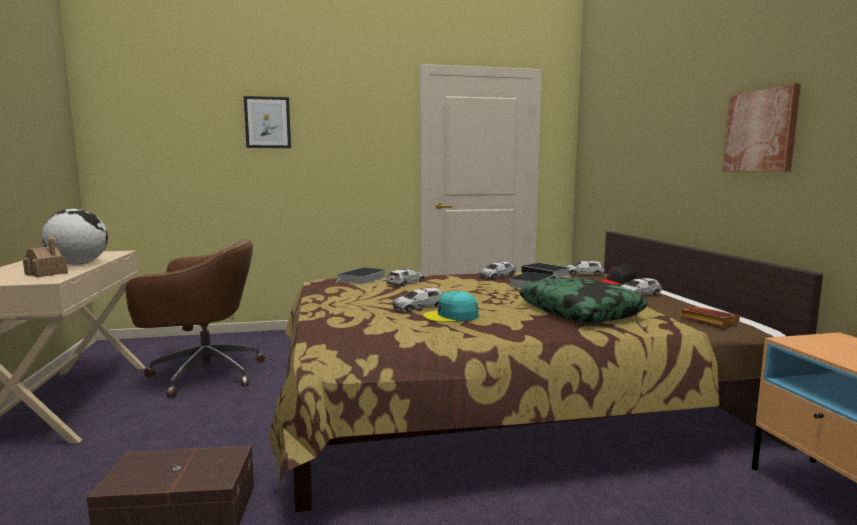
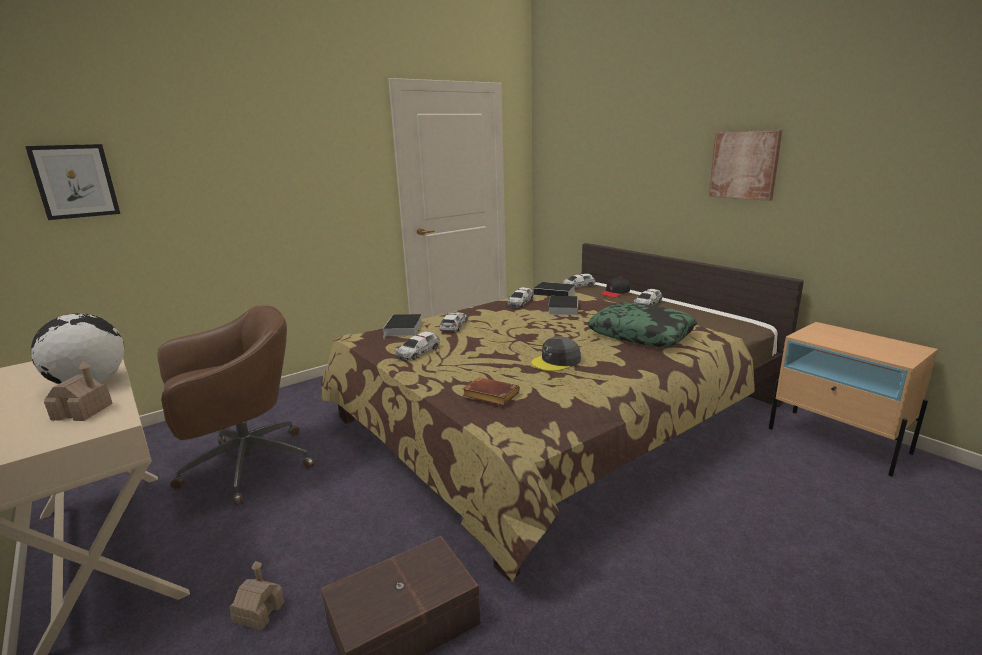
camera: 25 degrees left, 10 degrees up
(102, 468) = (259, 612): none -> toy house
(267, 122) = (225, 153): picture -> picture (75, 181)
(419, 307) = (513, 356): toy car -> toy car (418, 352)
(451, 316) = (556, 361): turquoise cap -> grey cap
(706, 321) = (724, 324): brown book -> brown book (489, 396)

